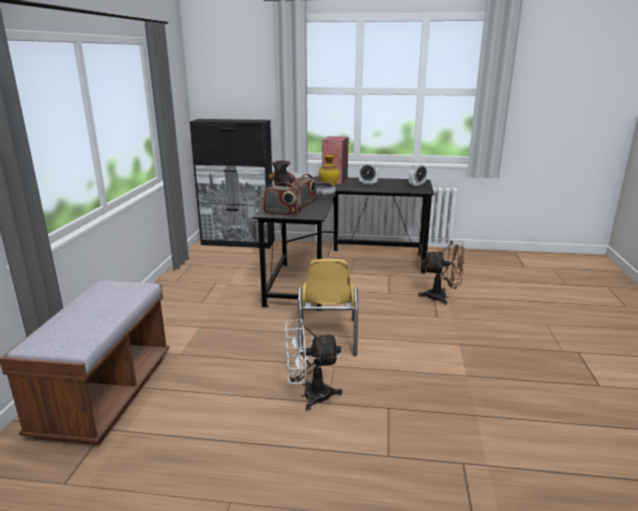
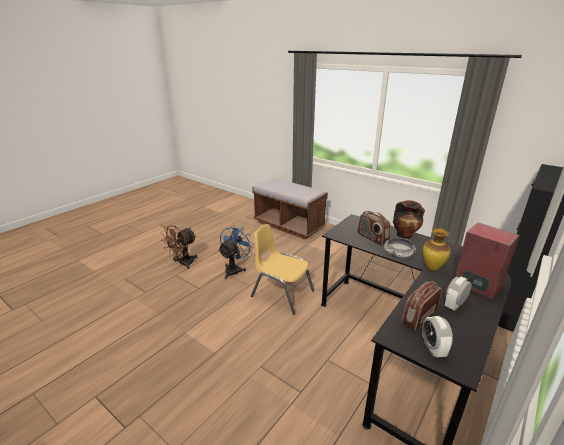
camera: 120 degrees right, 5 degrees up
(282, 213) = (351, 224): radio -> radio (419, 318)
(309, 396) = (234, 269): white fan -> blue fan
(442, 297) = (291, 396): brown fan -> brown fan (183, 264)

